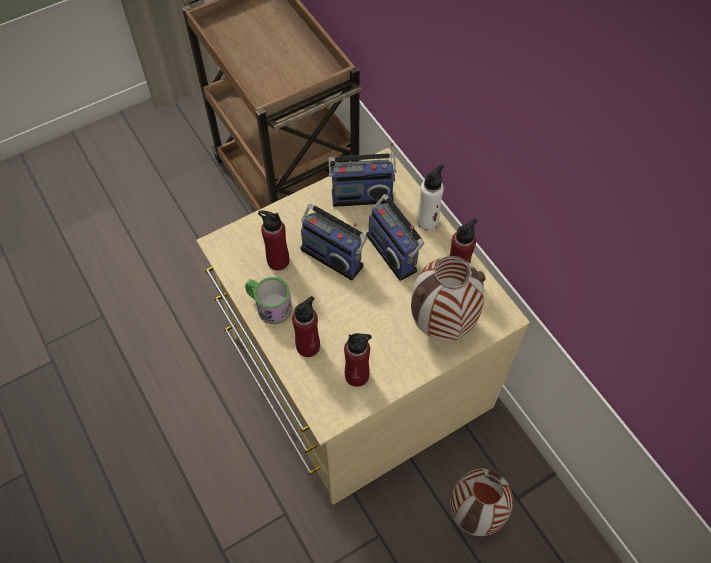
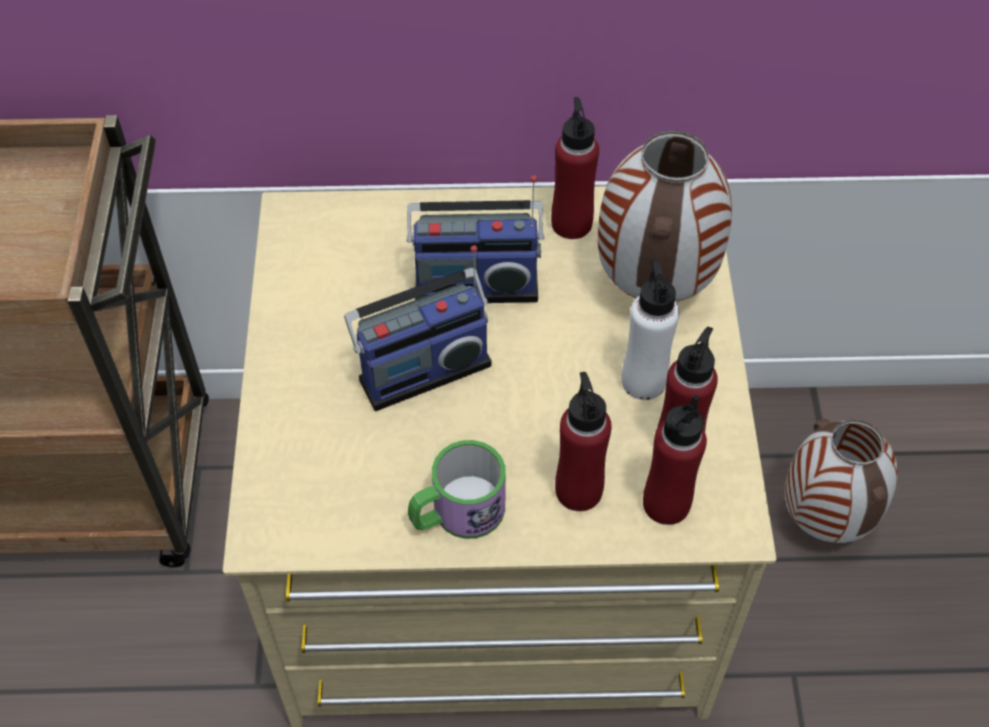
camera: 60 degrees left, 5 degrees down
(278, 260) = (372, 456): red bottle -> red bottle (666, 504)
(362, 194) = (328, 271): radio -> none
(427, 221) = (450, 213): white bottle -> white bottle (643, 381)

